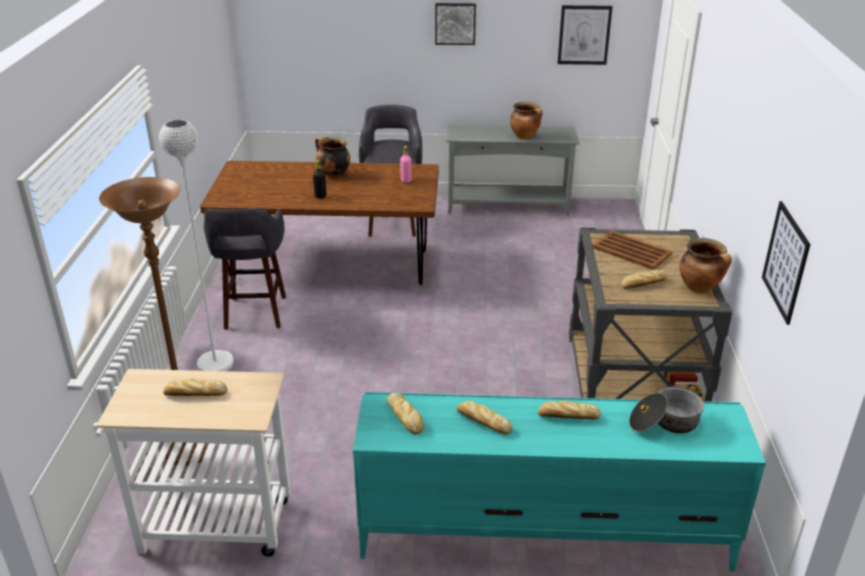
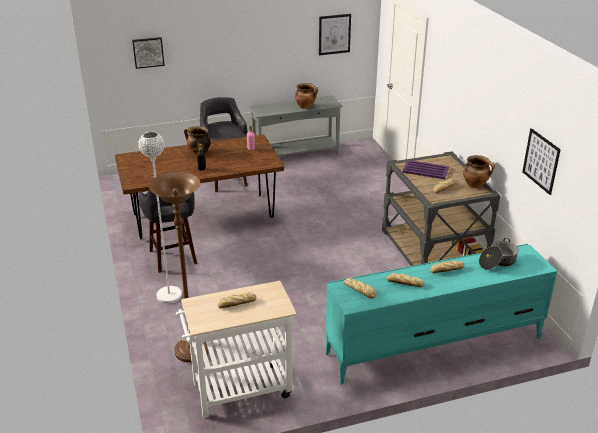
camera: 20 degrees left, 0 degrees up
(455, 23) = (250, 36): picture -> picture (148, 52)
(631, 250) = (425, 170): brown tray -> purple tray

